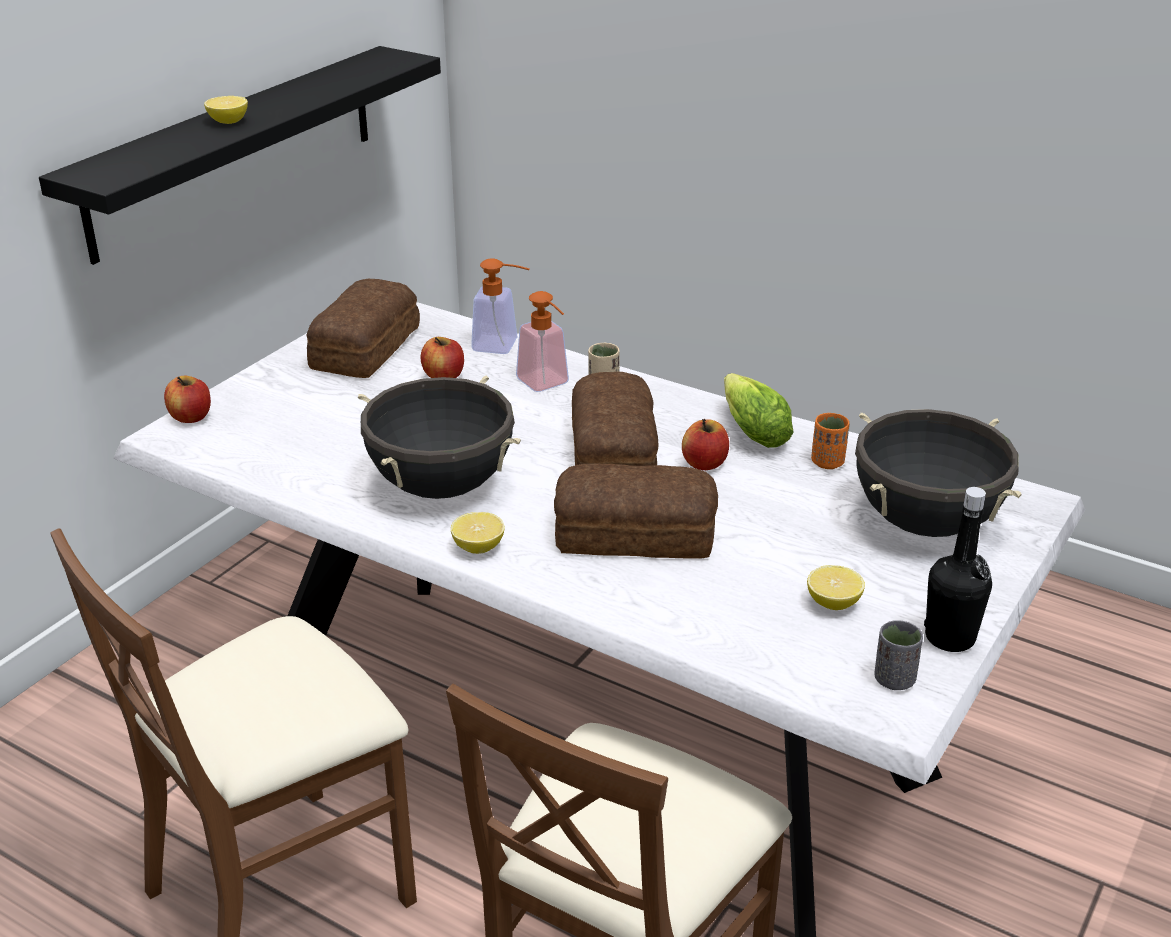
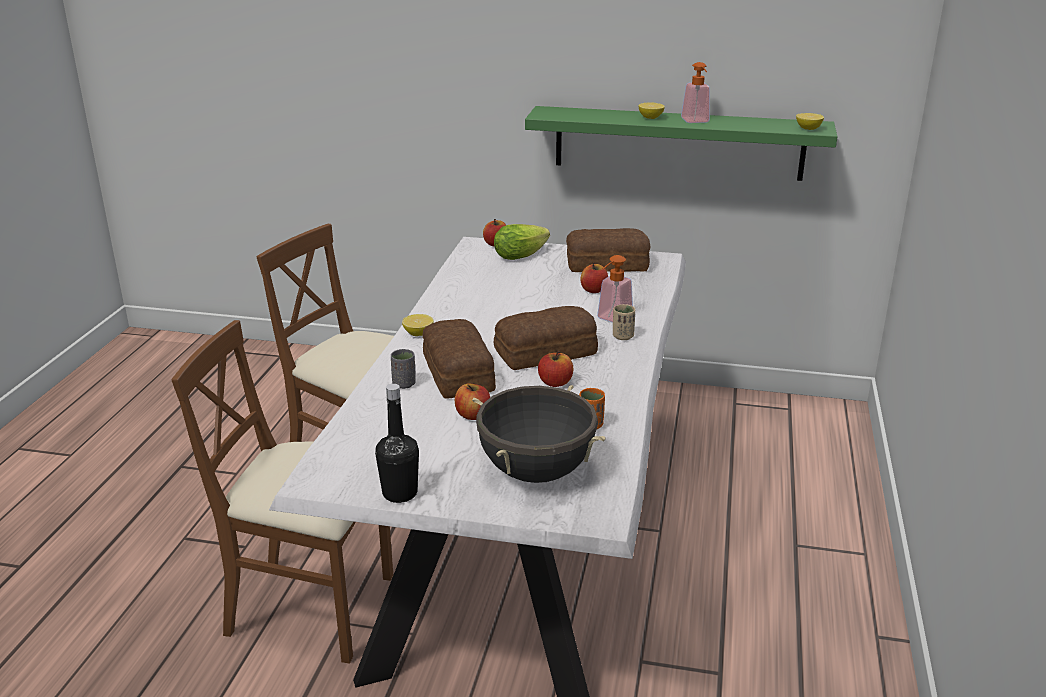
camera: 70 degrees right, 5 degrees down
(235, 150) = (678, 143): black shelf -> green shelf
(442, 486) = (472, 313): black cooking pot -> none
(503, 346) = (648, 298): soap dispenser -> soap dispenser (696, 122)
(751, 429) = (613, 392): lettuce -> lettuce (523, 254)
(764, 543) = (473, 415): none -> apple
(833, 603) = (418, 447): lemon -> lemon (808, 129)
(894, 680) = (346, 476): grey cup -> grey cup (404, 384)

